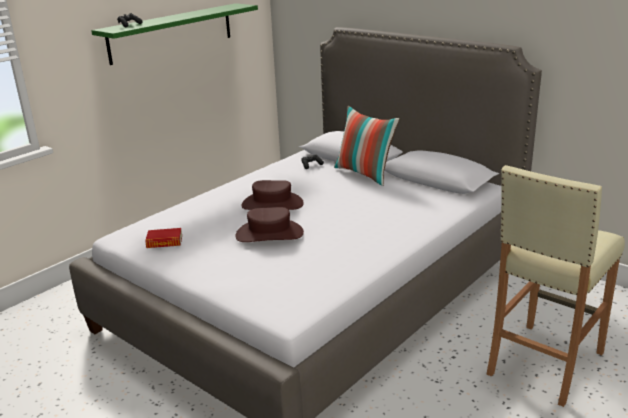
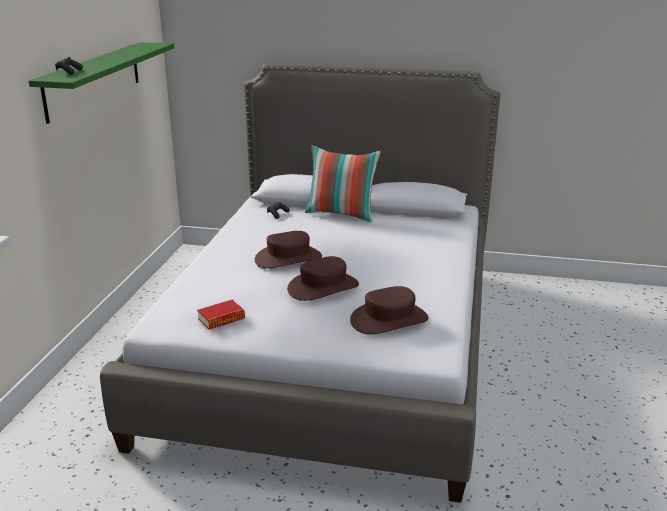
camera: 30 degrees left, 0 degrees up
(288, 273) = (389, 319): none -> brown hat
(544, 363) = (576, 354): beige stool -> none

